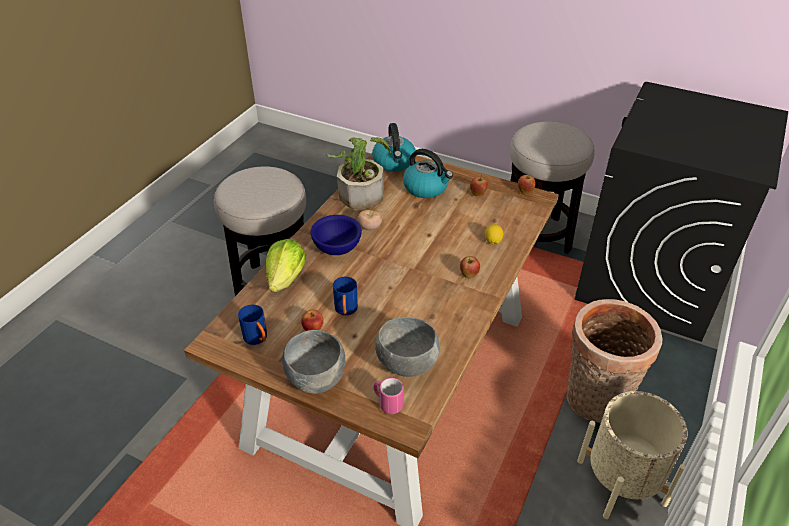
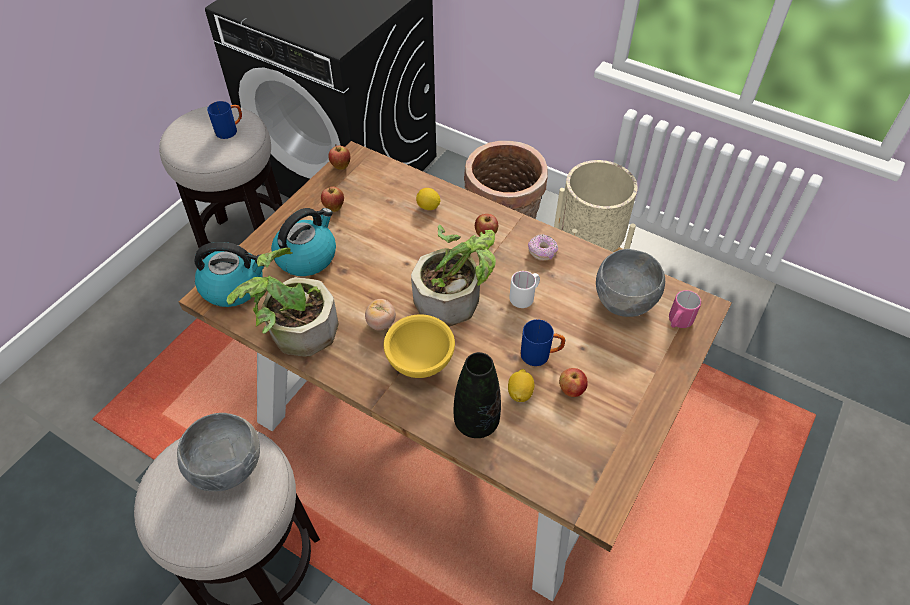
camera: 85 degrees left, 10 degrees up
(258, 339) = (590, 452): blue mug -> blue mug (230, 130)
(286, 278) = (476, 422): lettuce -> black vase
(310, 300) = (520, 392): none -> lemon
(316, 379) = (651, 386): grey bowl -> grey bowl (227, 467)
(336, 249) = (421, 362): blue bowl -> yellow bowl
(399, 262) = (455, 296): none -> potted plant
(403, 301) = (525, 297): none -> white mug
(456, 310) = (542, 252): none -> donut

